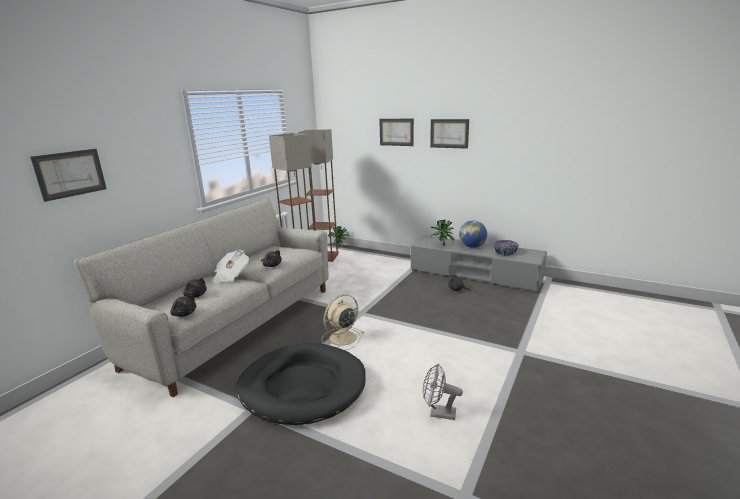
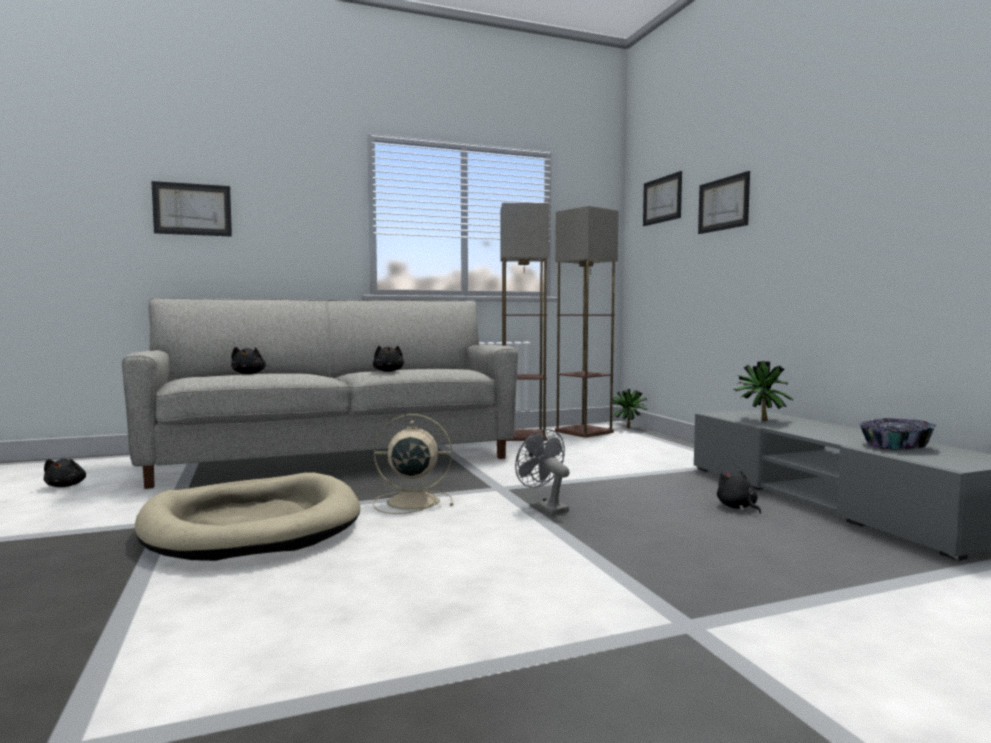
camera: 40 degrees right, 15 degrees down
(184, 314) = (196, 378): black plush toy -> black plush toy (66, 486)
(231, 276) = (324, 371): newspaper -> none
(302, 386) = (252, 525): black dog bed -> beige dog bed
(438, 413) = (319, 628): grey fan -> grey fan (544, 508)
(449, 133) = (809, 185): picture -> picture (662, 200)
(472, 247) = (827, 430): globe -> none

